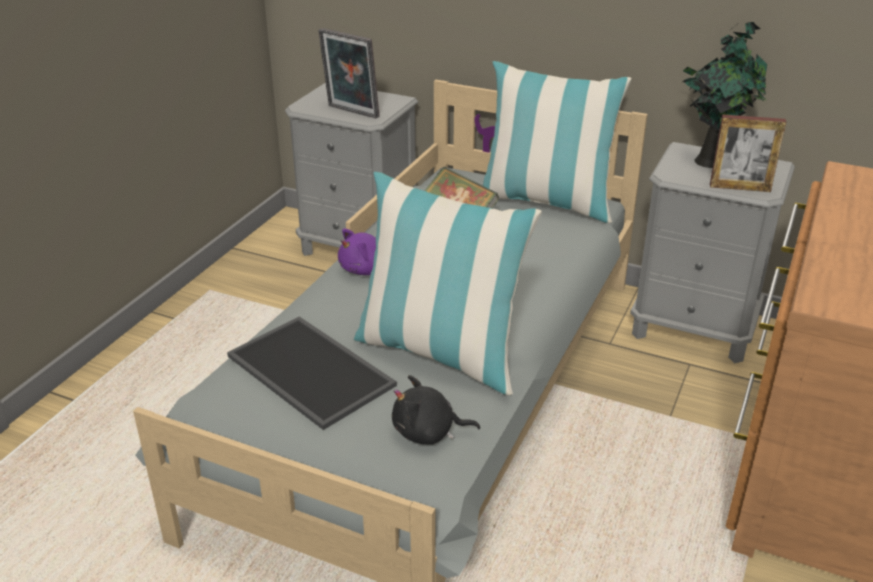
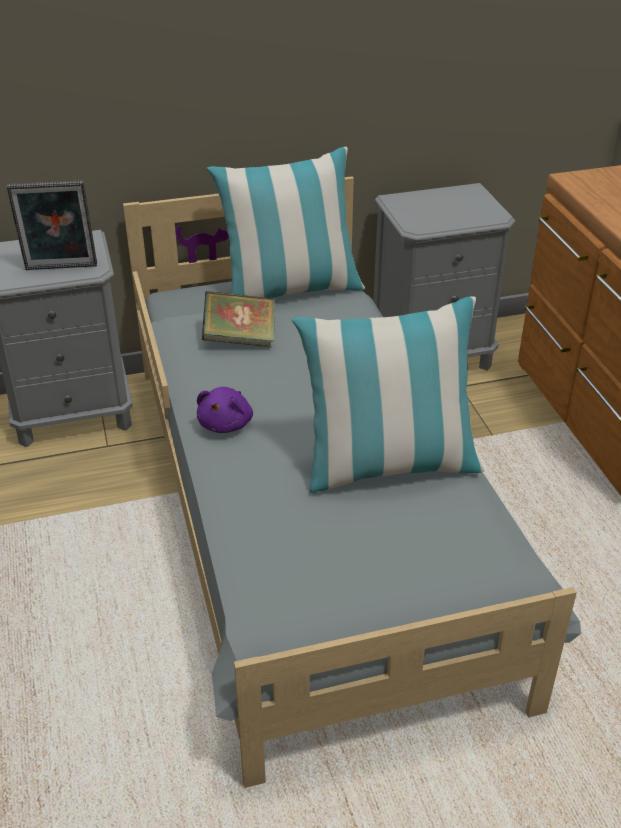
camera: 40 degrees left, 5 degrees up
(313, 370) = (312, 538): tray -> none
(428, 433) = (468, 536): black plush toy -> none
(711, 161) = (427, 202): potted plant -> none
(740, 187) = (477, 219): picture frame -> none

